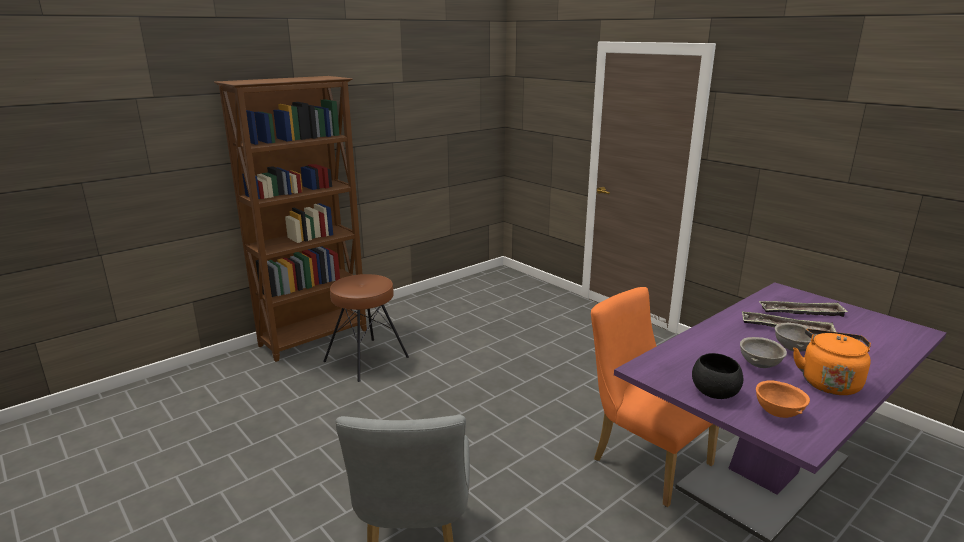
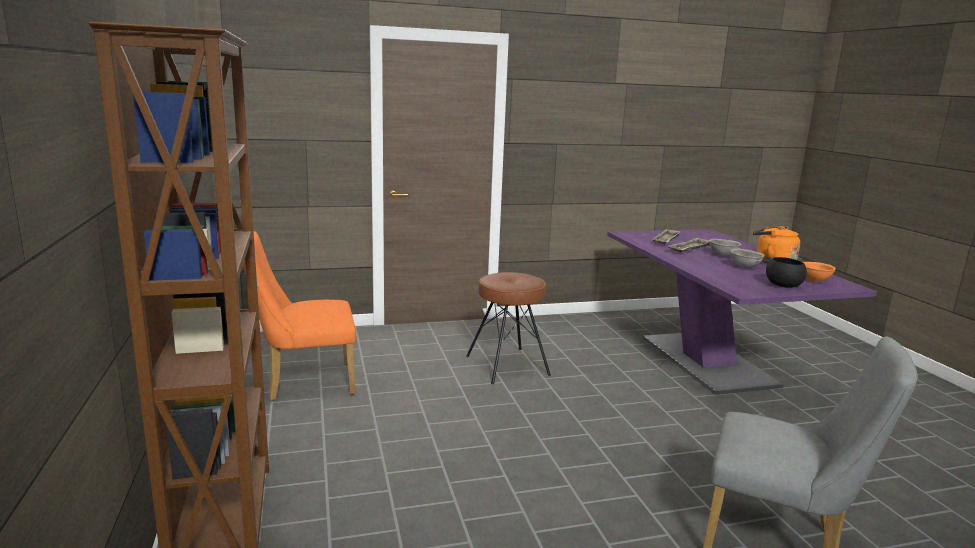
camera: 65 degrees left, 5 degrees down
(367, 359) = (358, 489): brown stool -> brown stool (507, 365)
(644, 460) = (675, 393): orange chair -> orange chair (303, 382)

